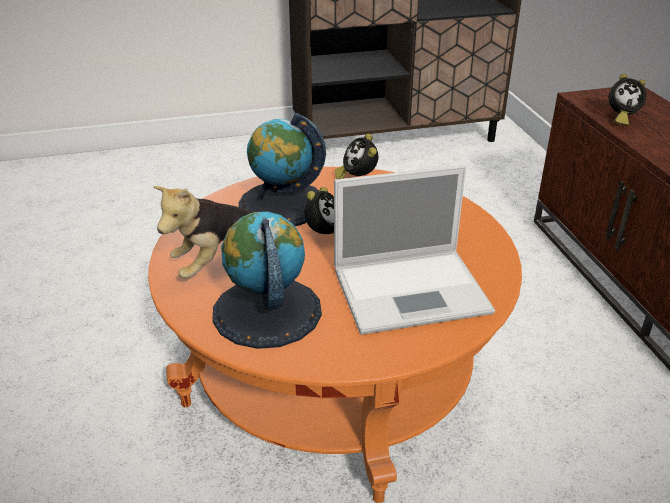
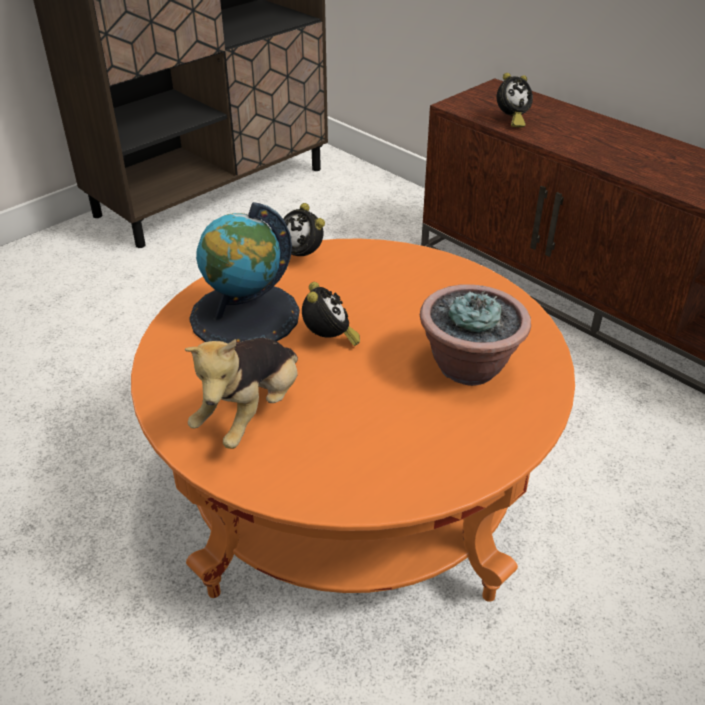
camera: 30 degrees left, 5 degrees up
(266, 311) = (347, 450): globe -> none
(413, 290) = (469, 367): laptop -> potted plant

